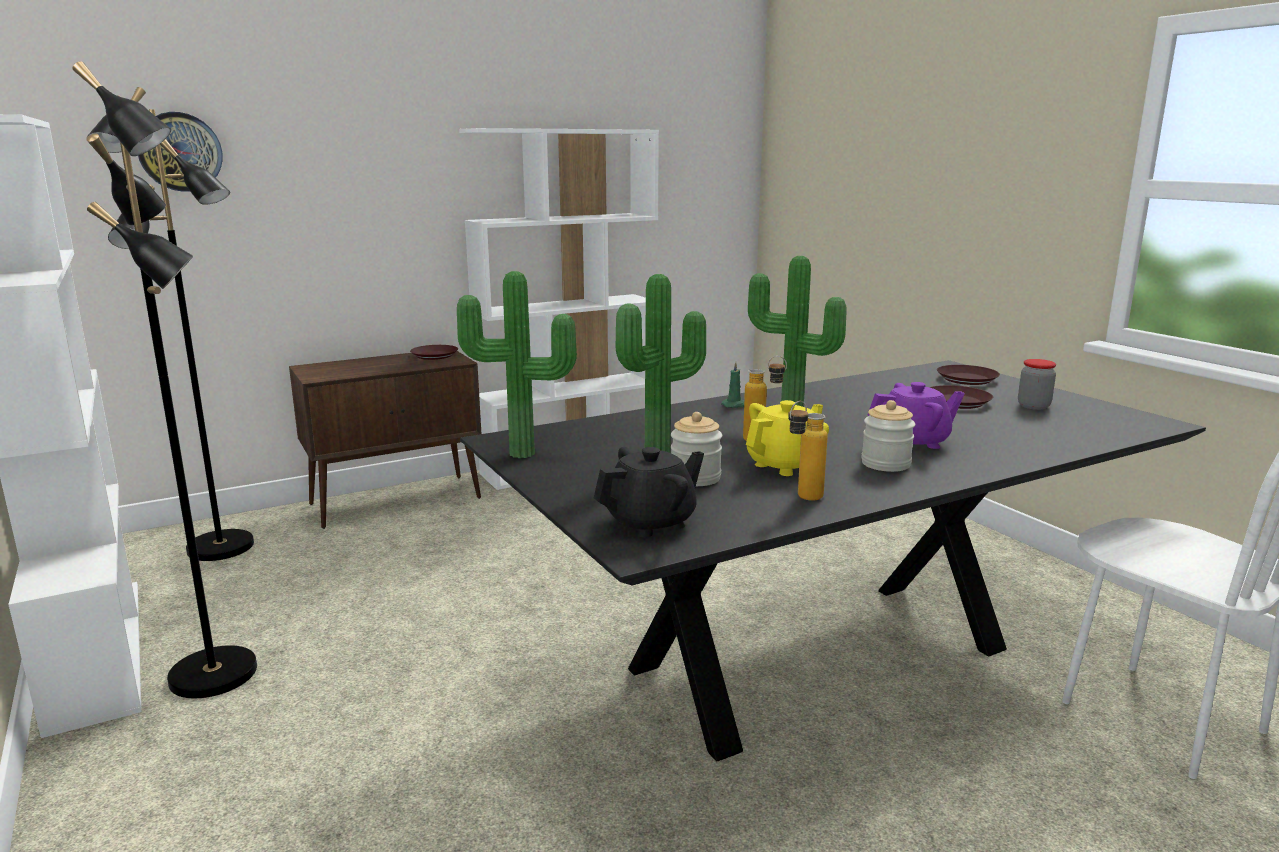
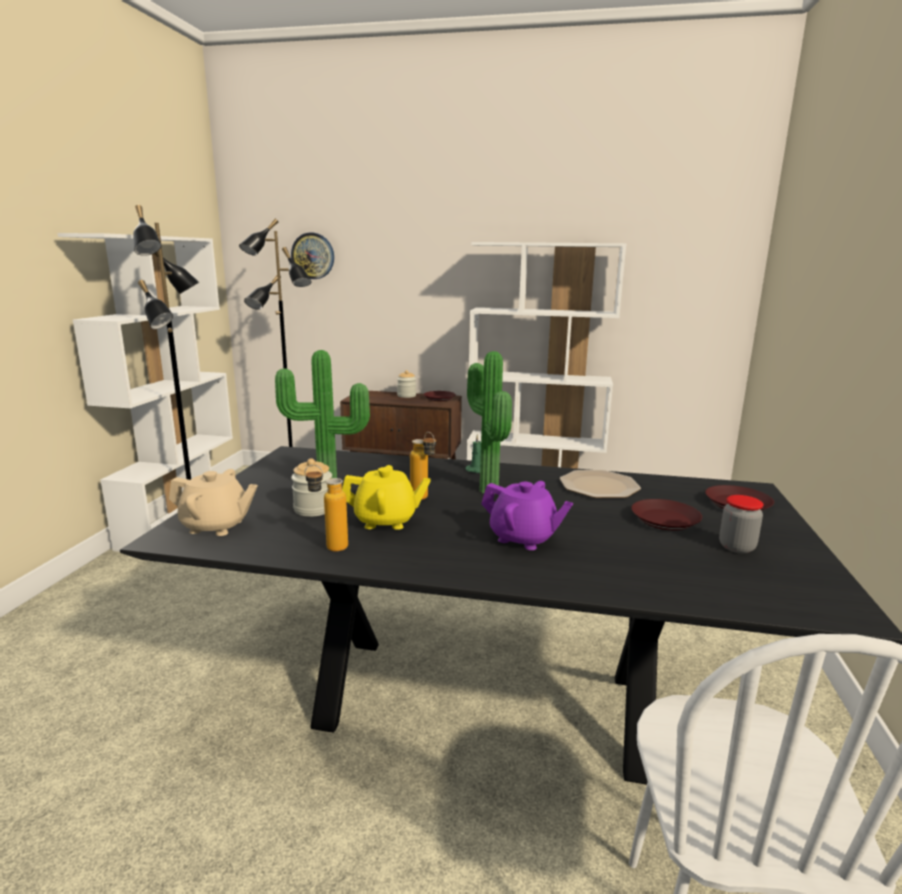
camera: 40 degrees right, 0 degrees up
(522, 455) = (275, 465): potted plant -> none
(651, 522) = (216, 526): black teapot -> beige teapot
(856, 391) = (599, 486): none -> plate
(885, 464) = (453, 546): jar -> jar (406, 396)

